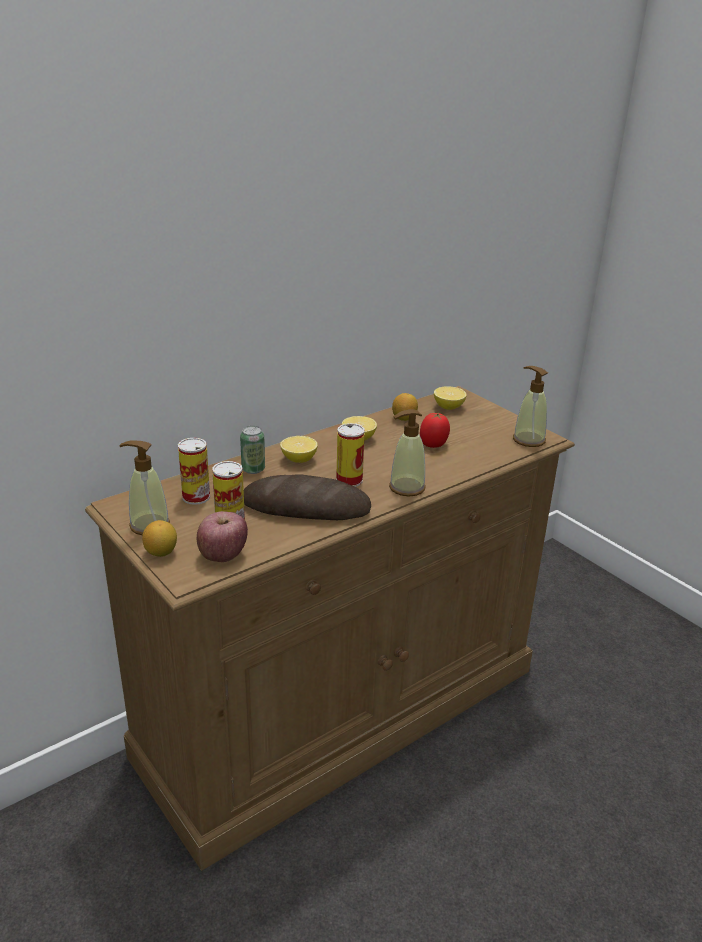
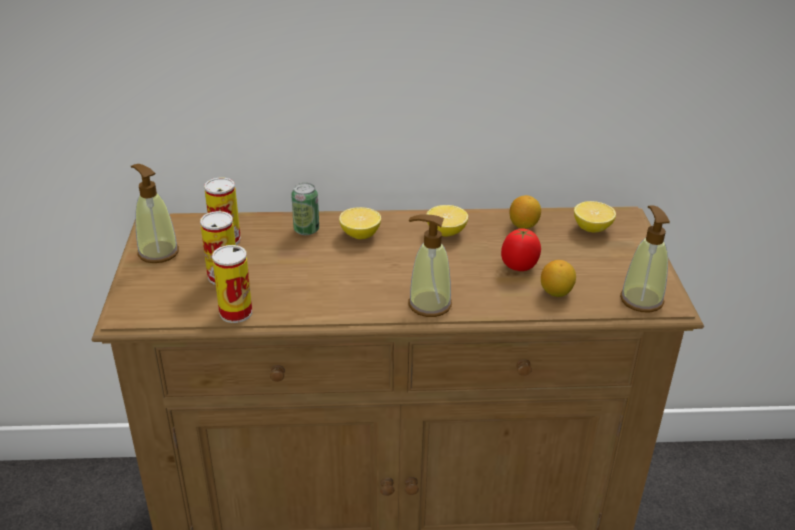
camera: 35 degrees right, 5 degrees up
(161, 552) = (137, 282): lemon -> lemon (556, 292)
(222, 555) = (180, 305): apple -> none
(306, 507) = (307, 287): bread -> none
(349, 480) = (381, 274): can -> can (236, 312)

